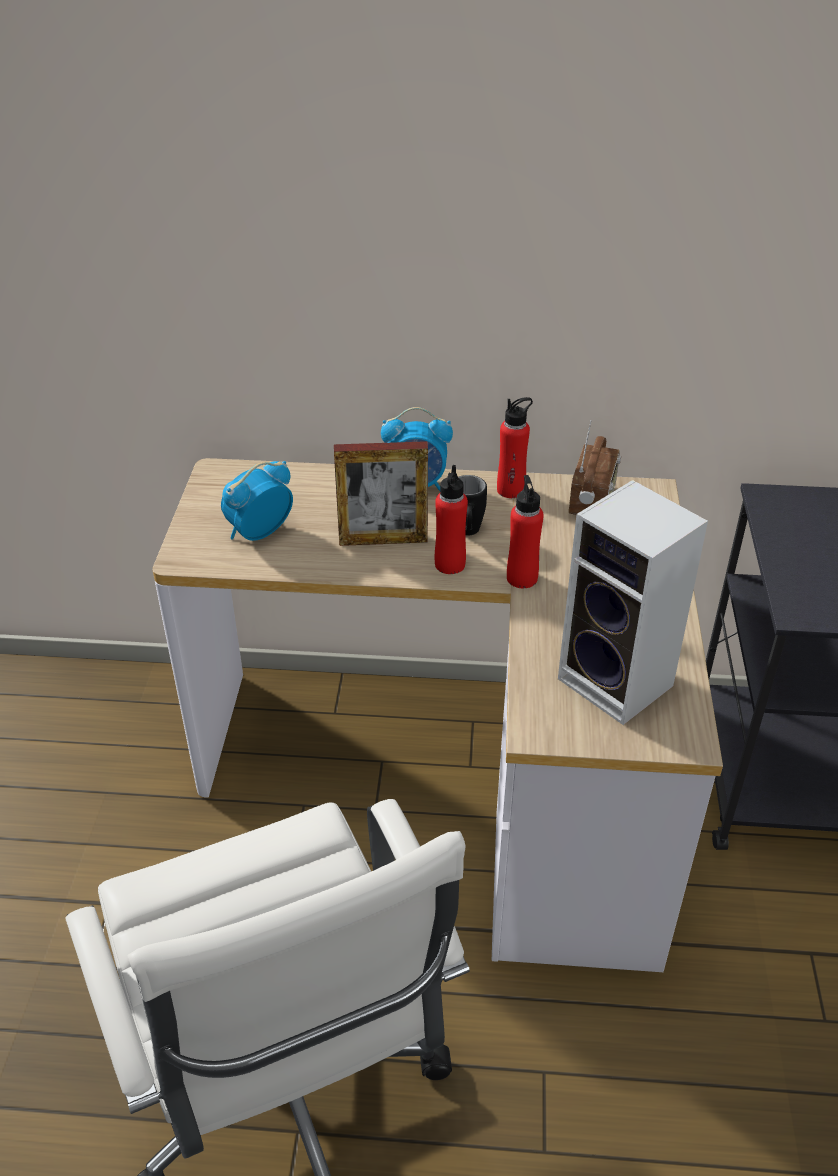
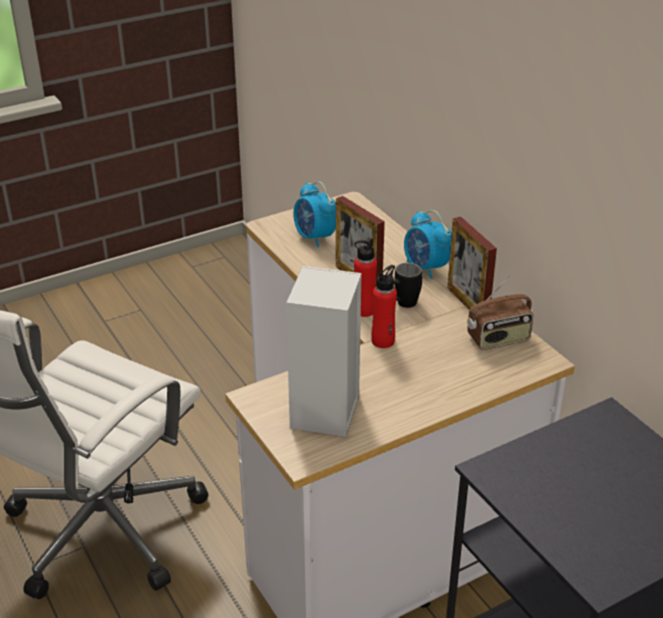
camera: 55 degrees right, 5 degrees down
(259, 533) = (314, 237): alarm clock -> alarm clock turned 135 degrees counterclockwise
(511, 490) = (467, 303): red bottle -> picture frame

